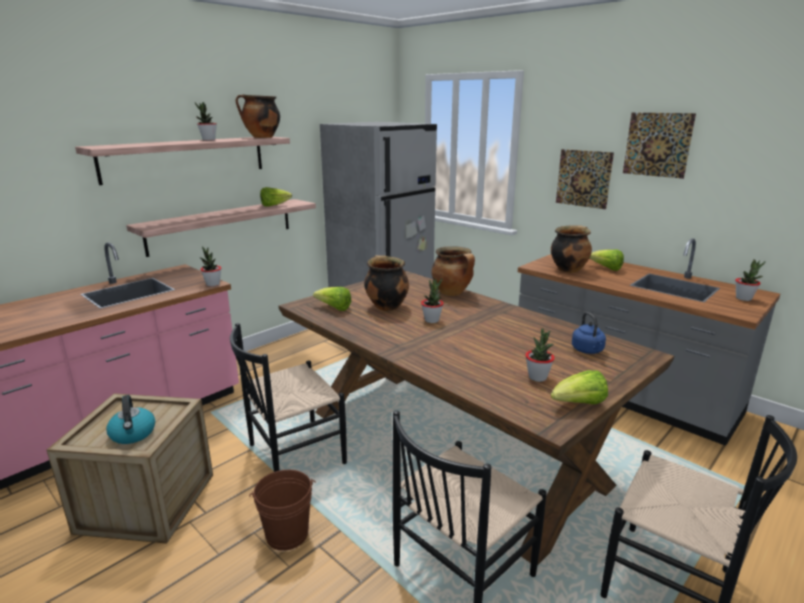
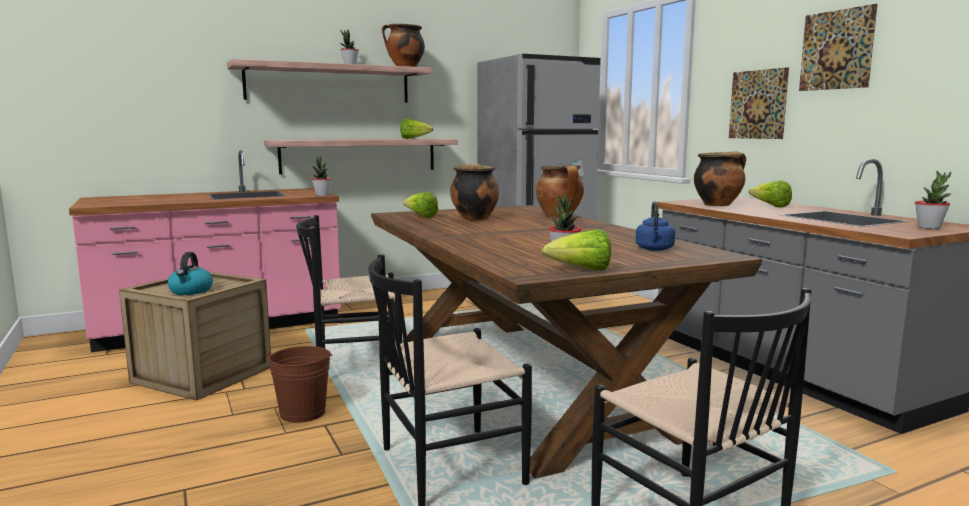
camera: 20 degrees right, 10 degrees down
(432, 320) = (508, 226): potted plant -> none

